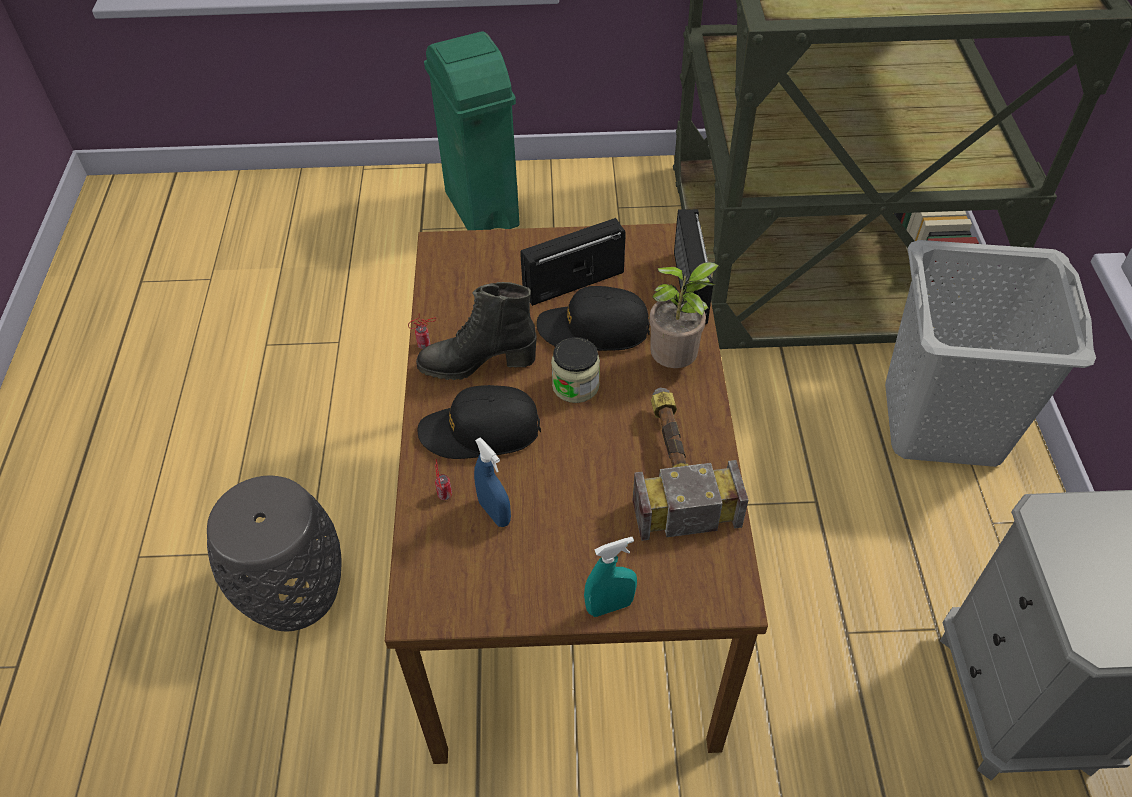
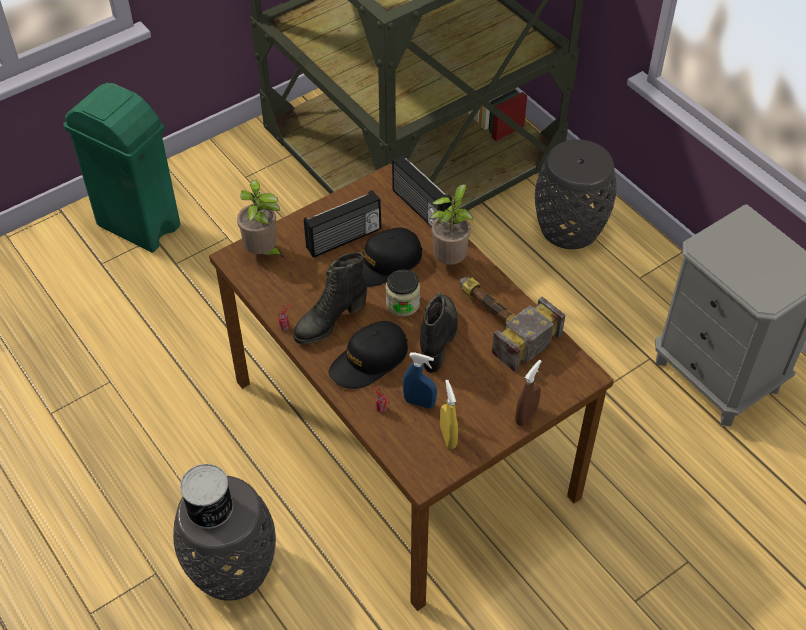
camera: 35 degrees left, 0 degrees up
(252, 511) = (210, 509): none -> can
(474, 255) = (263, 253): none -> potted plant
(491, 576) = (448, 437): none -> yellow spray bottle
(572, 281) = (344, 239): radio -> radio turned 150 degrees counterclockwise
(583, 448) = (438, 338): none -> black boot
(609, 606) = (526, 415): turquoise spray bottle -> brown spray bottle
(940, 420) = (569, 228): grey laundry basket -> grey stool

